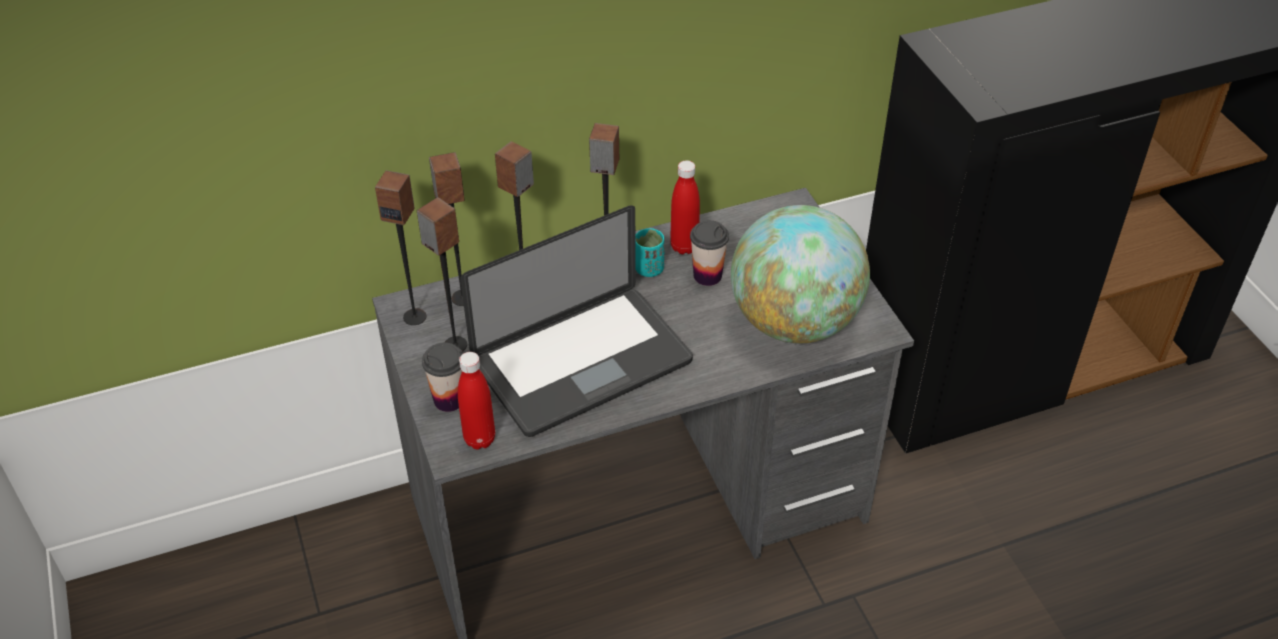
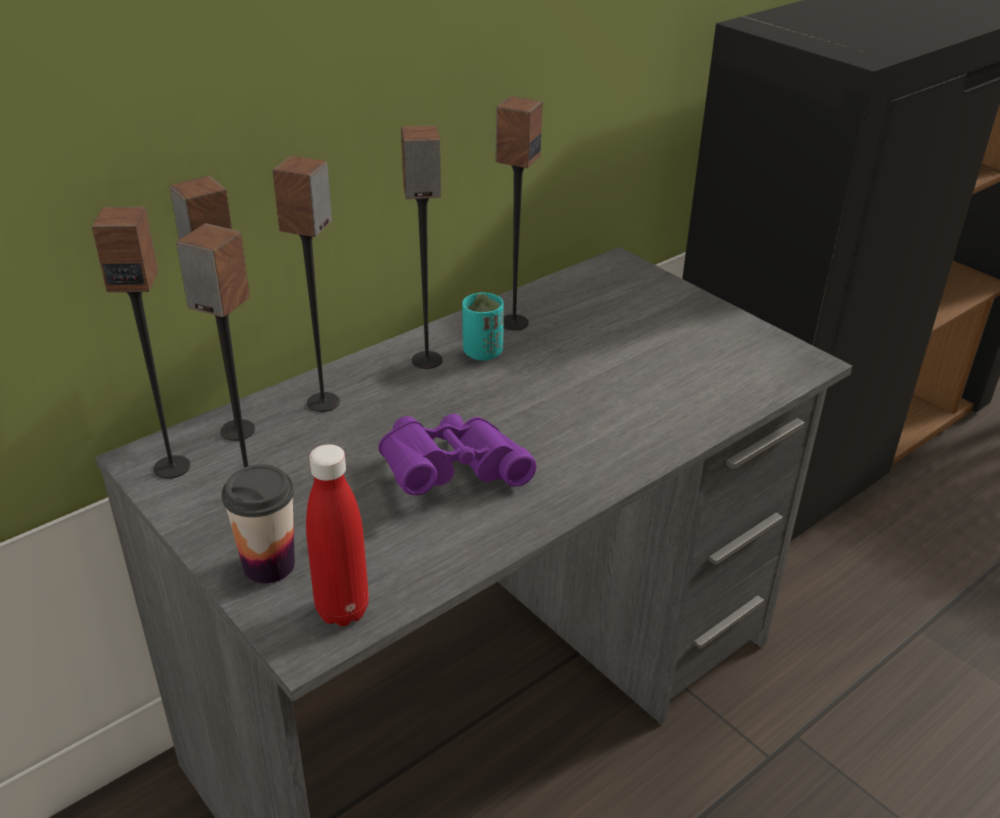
camera: 20 degrees left, 10 degrees down
(582, 363) = (451, 474): laptop -> purple binoculars
(684, 246) = (513, 322): red bottle -> speaker
(707, 275) = (561, 346): cup -> none
(794, 322) = (700, 373): globe -> none

